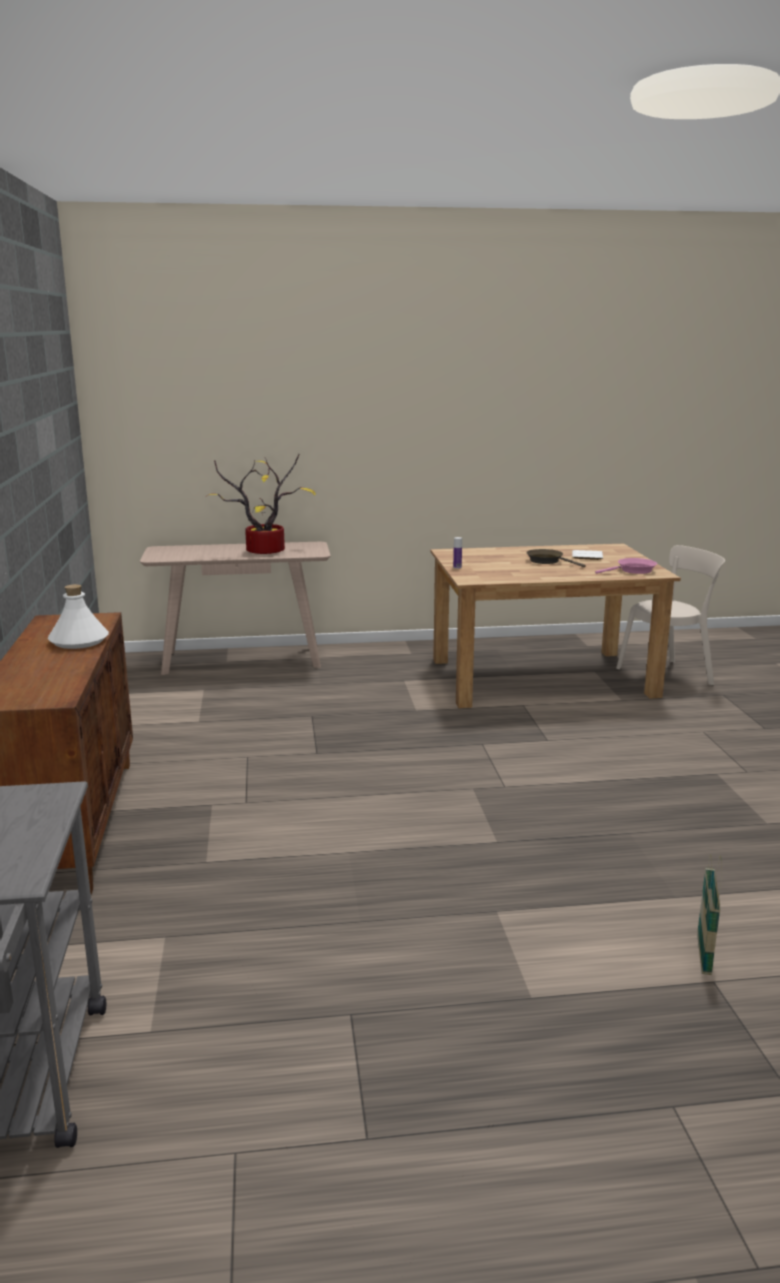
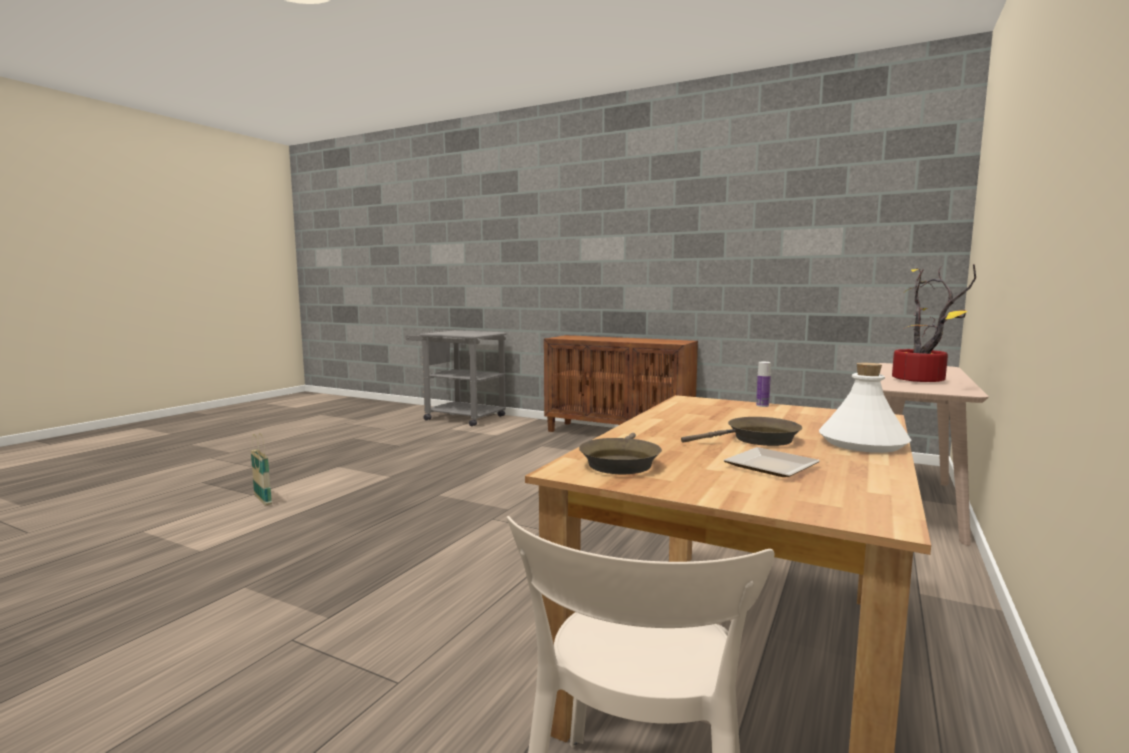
camera: 125 degrees right, 10 degrees down
(78, 641) = (634, 341): white bottle -> white bottle (863, 443)
(633, 570) = (620, 462): pink frying pan -> brown frying pan

